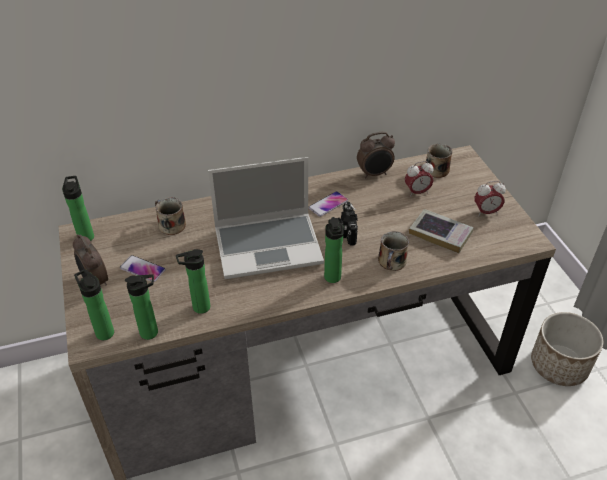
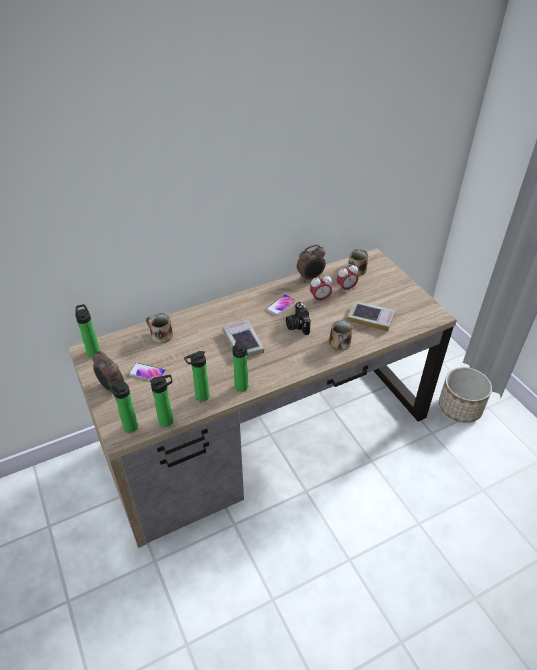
camera: 10 degrees left, 0 degrees up
(269, 245) = (243, 342): laptop -> book
(333, 279) = (298, 362): bottle -> bottle (242, 388)
(486, 212) = (400, 298): alarm clock -> alarm clock (320, 299)

